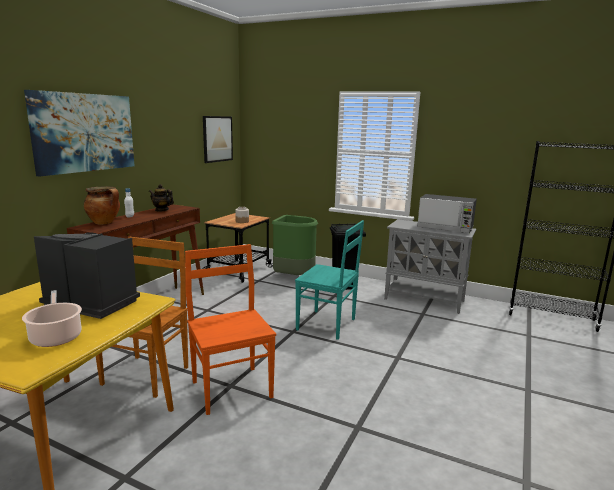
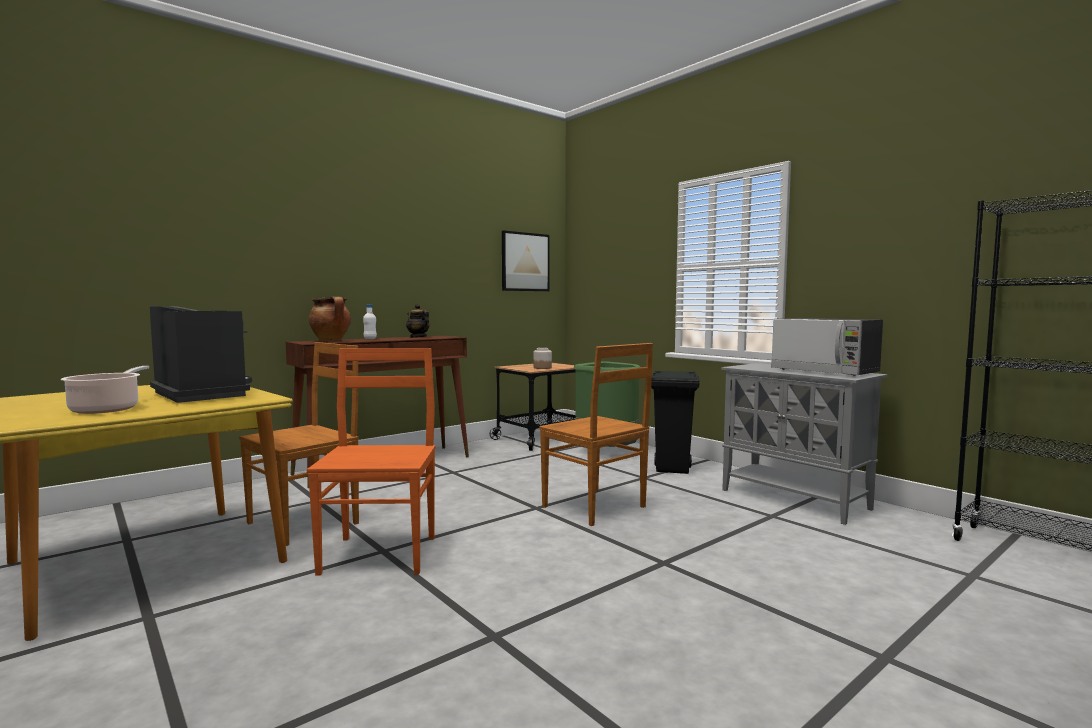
camera: 25 degrees right, 10 degrees down
(84, 132) = (325, 236): picture -> none
(328, 325) = (596, 507): turquoise chair -> brown chair

